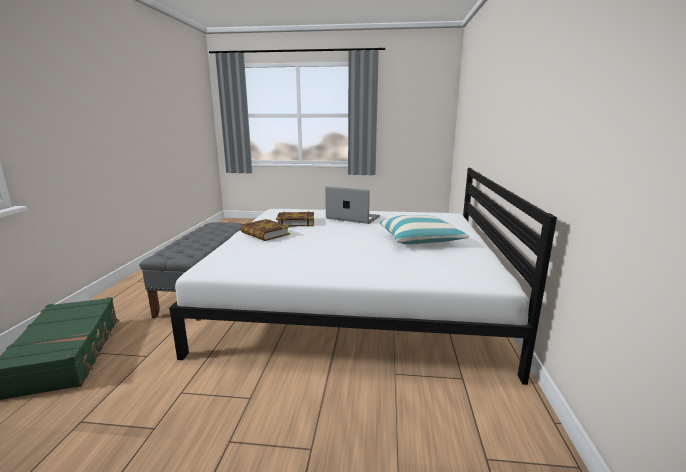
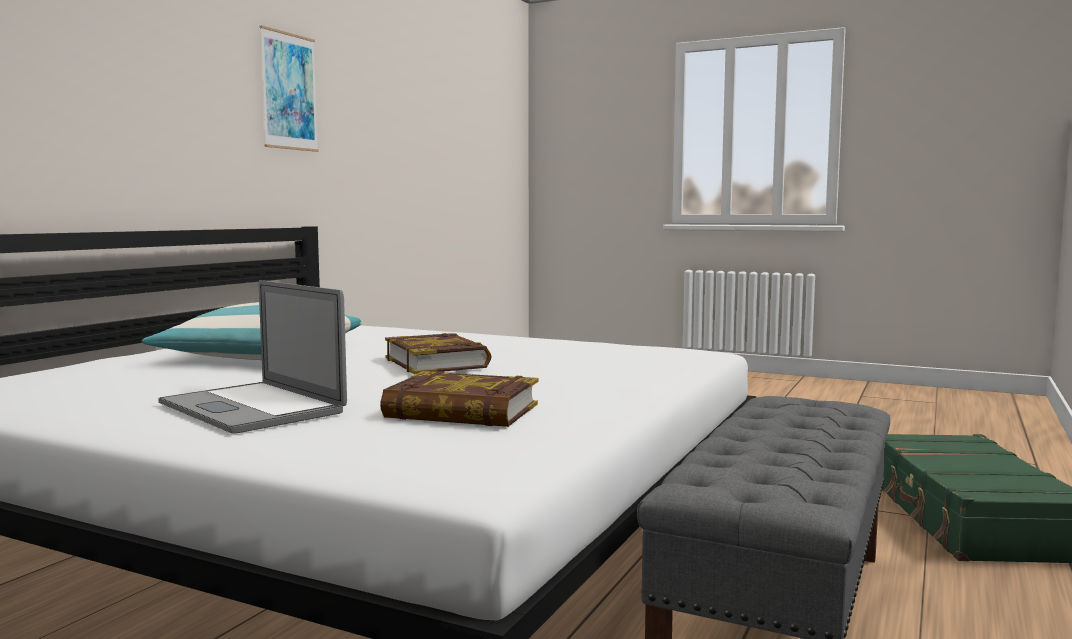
camera: 160 degrees left, 10 degrees down
(265, 233) = (582, 387): book -> book (437, 362)
(588, 82) = (289, 91): none -> picture

